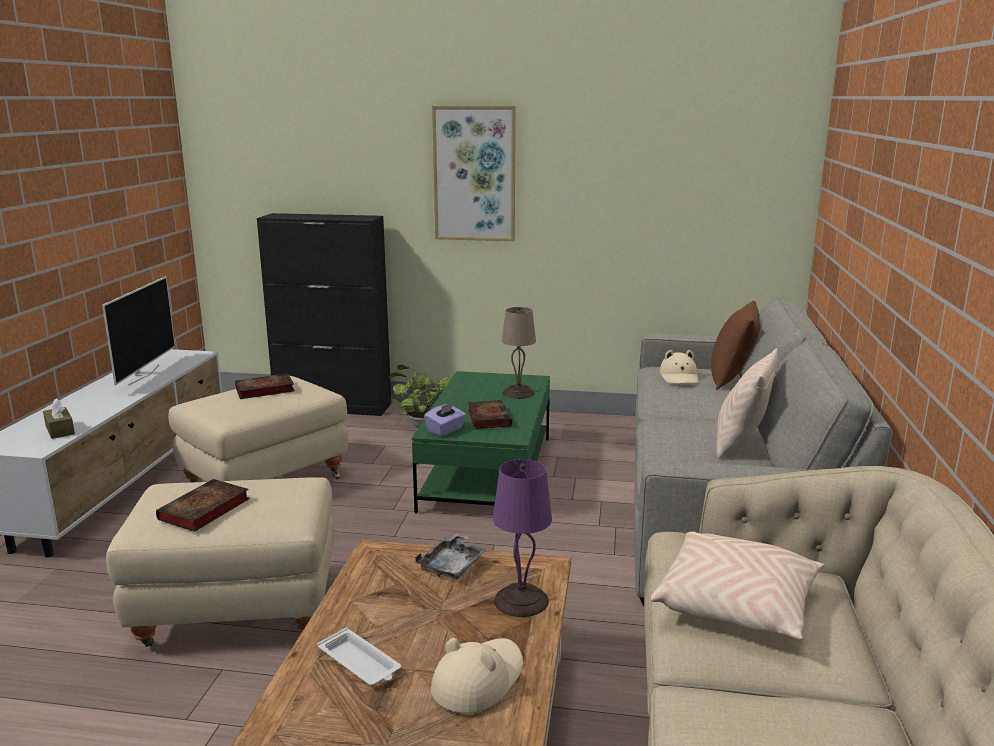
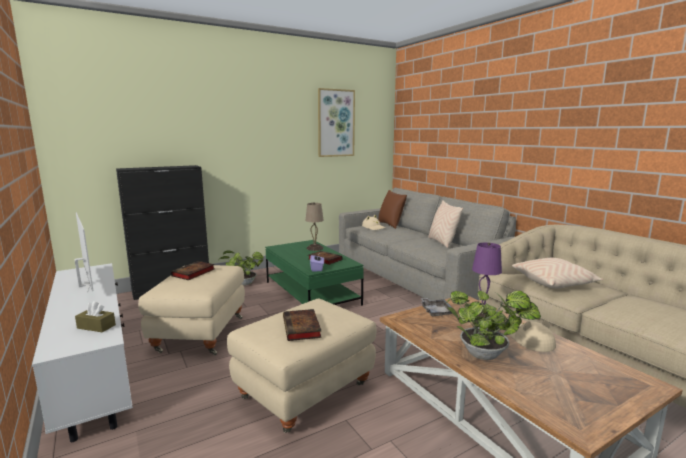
camera: 40 degrees left, 5 degrees down
(360, 663) = (486, 355): white tray -> potted plant
(474, 174) = (248, 139): picture -> picture (336, 123)

